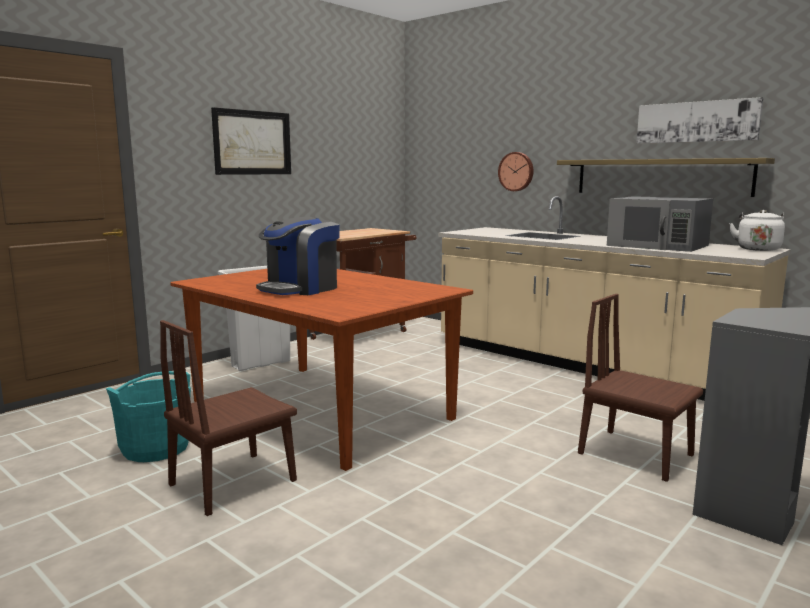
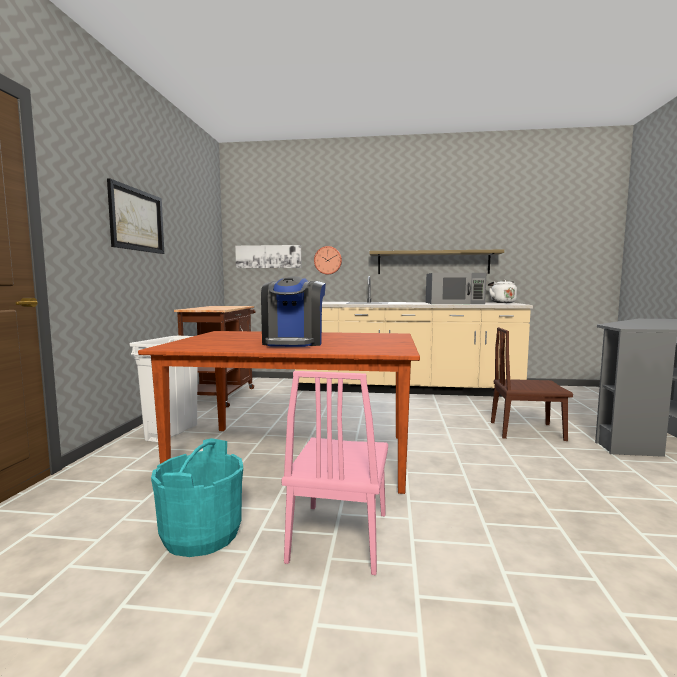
camera: 35 degrees left, 5 degrees down
(233, 482) = (339, 536): brown chair -> pink chair
(696, 122) = (453, 229): picture -> picture (268, 256)

